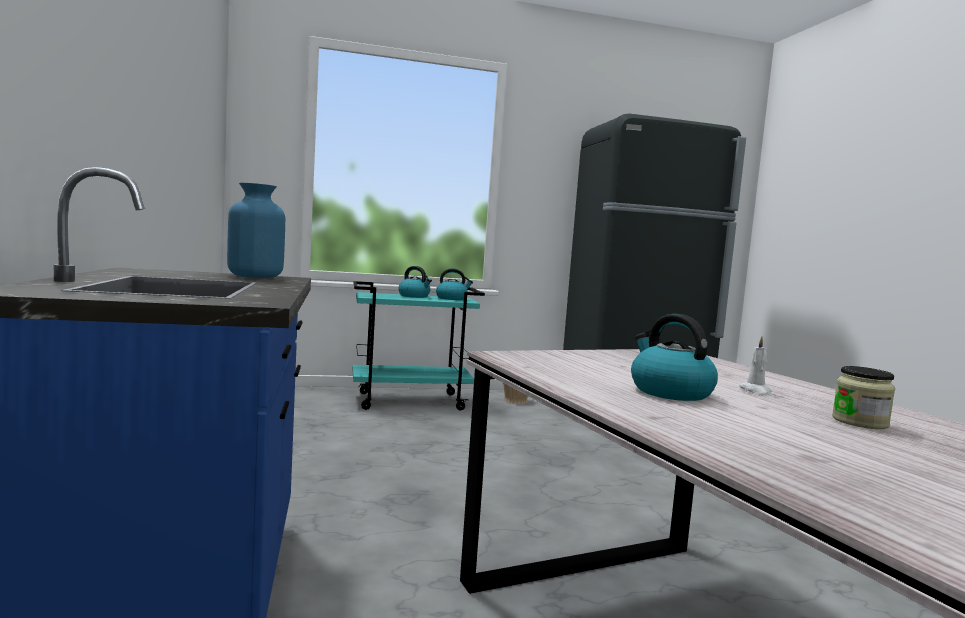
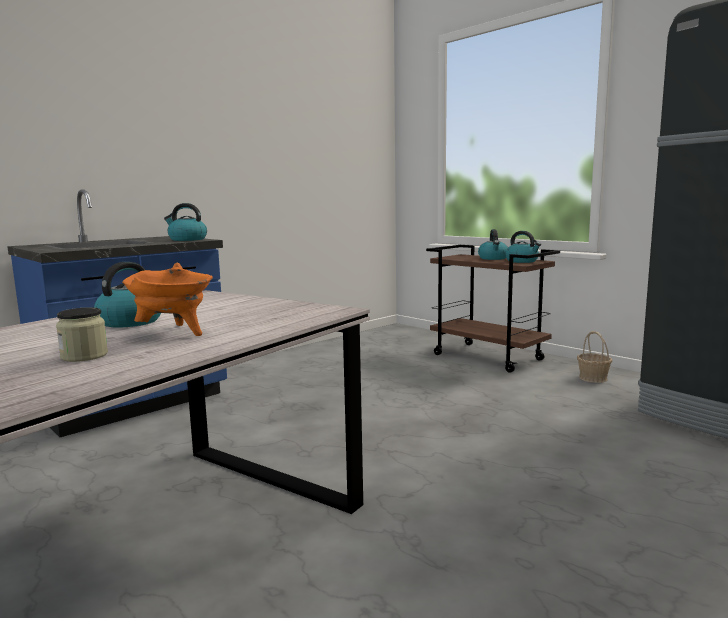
camera: 60 degrees right, 5 degrees up
(255, 277) = (187, 239): blue vase -> kettle
(411, 401) = (489, 357): turquoise cart -> brown cart
(756, 391) = (174, 333): white candle -> orange cooking pot

